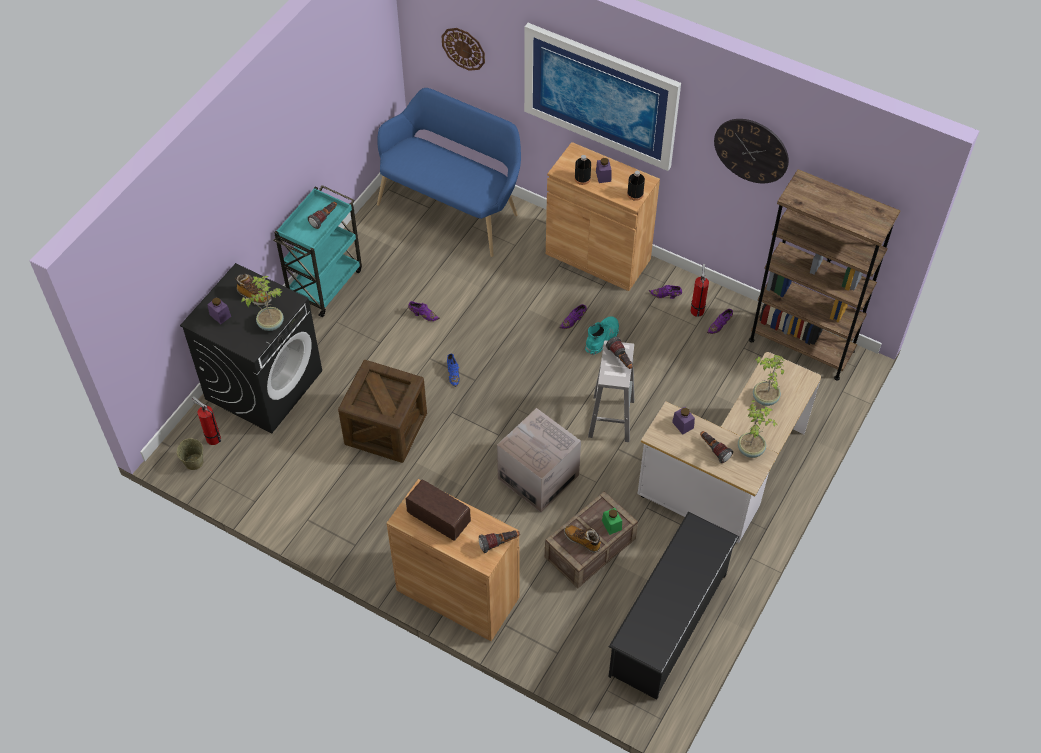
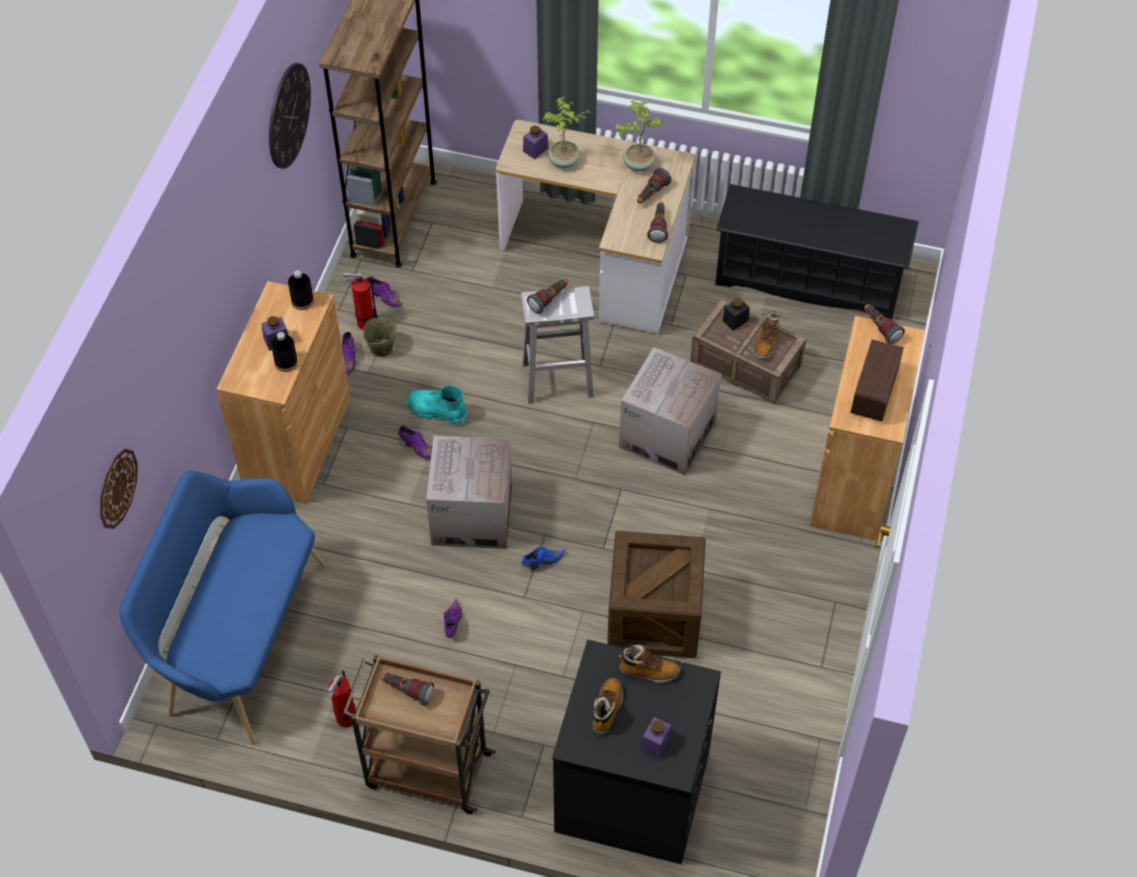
camera: 105 degrees left, 0 degrees up
(194, 461) = (788, 839): beige bucket -> beige bucket (381, 348)
(212, 438) = (742, 830): fire extinguisher -> fire extinguisher (345, 720)
(270, 323) = (648, 671): potted plant -> boot
(325, 283) = (426, 770): turquoise cart -> brown cart
(506, 342) = (472, 515): none -> cardboard box
(600, 95) = (207, 290): picture -> none
(611, 525) = (735, 320): green jar -> black jar
(676, 446) = (658, 227): none -> flashlight
(683, 425) = (627, 226): purple jar -> purple jar (535, 149)

